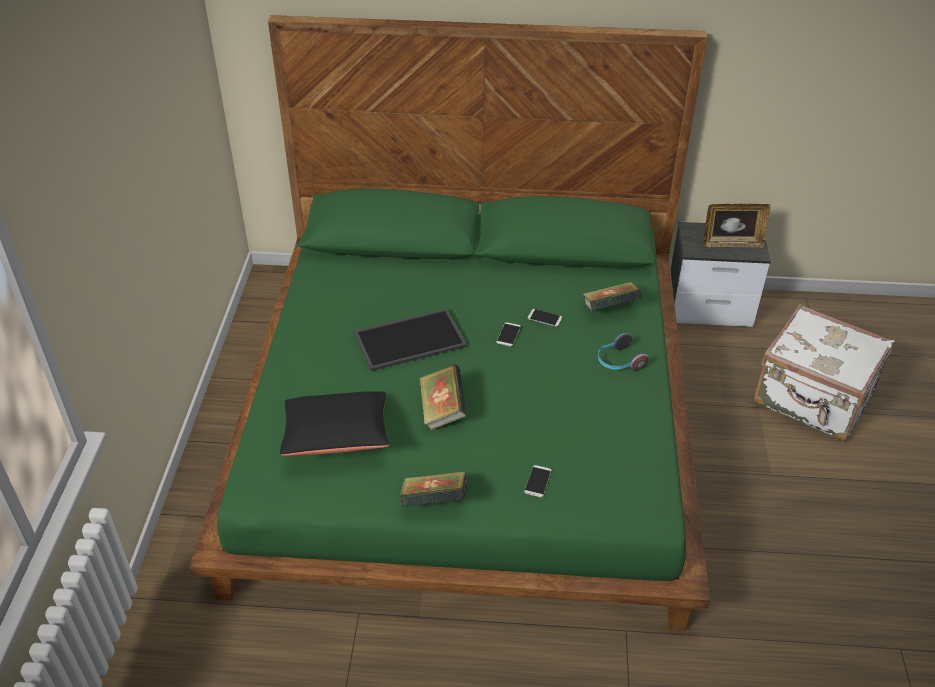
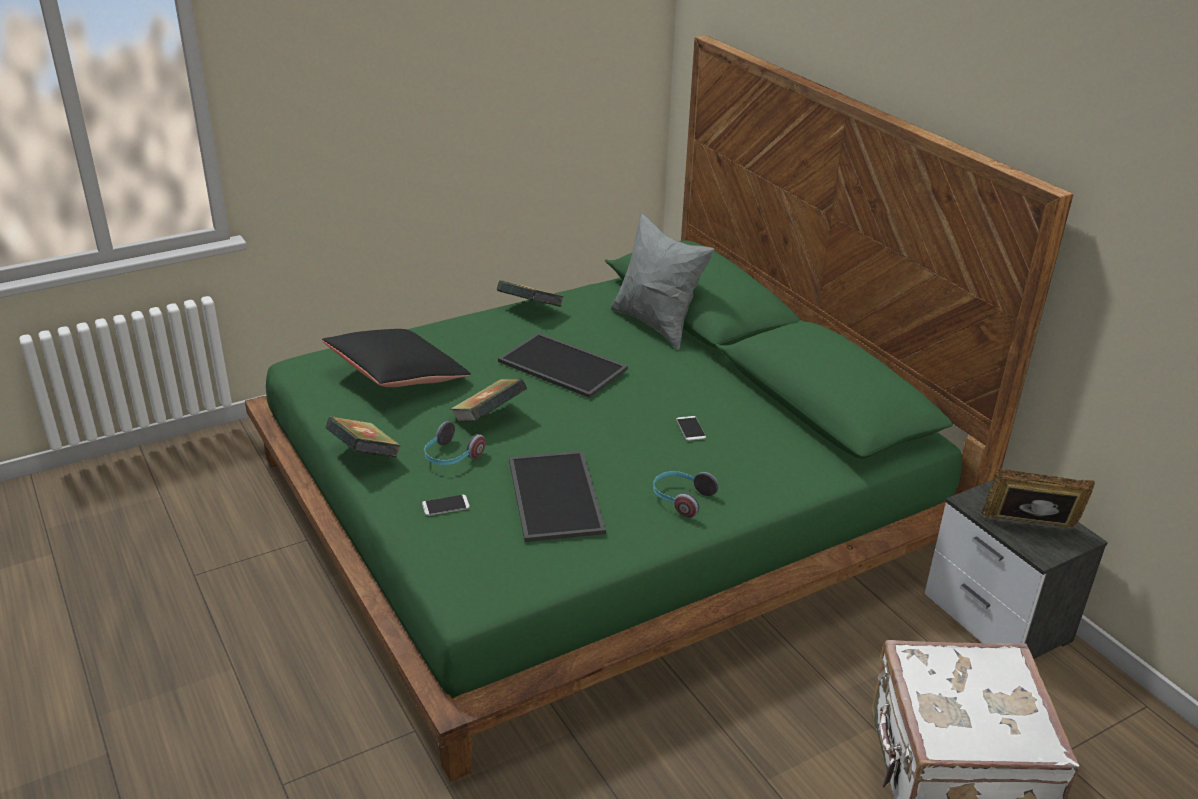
camera: 55 degrees right, 10 degrees down
(395, 268) = (657, 324): none -> grey pillow
(478, 453) = (451, 457): none -> headphones
(508, 334) = (637, 415): phone -> none
(573, 418) = (557, 496): none -> tray
(609, 309) = (759, 465): book -> book (530, 310)
(731, 243) = (1029, 527): picture frame -> picture frame turned 135 degrees clockwise

